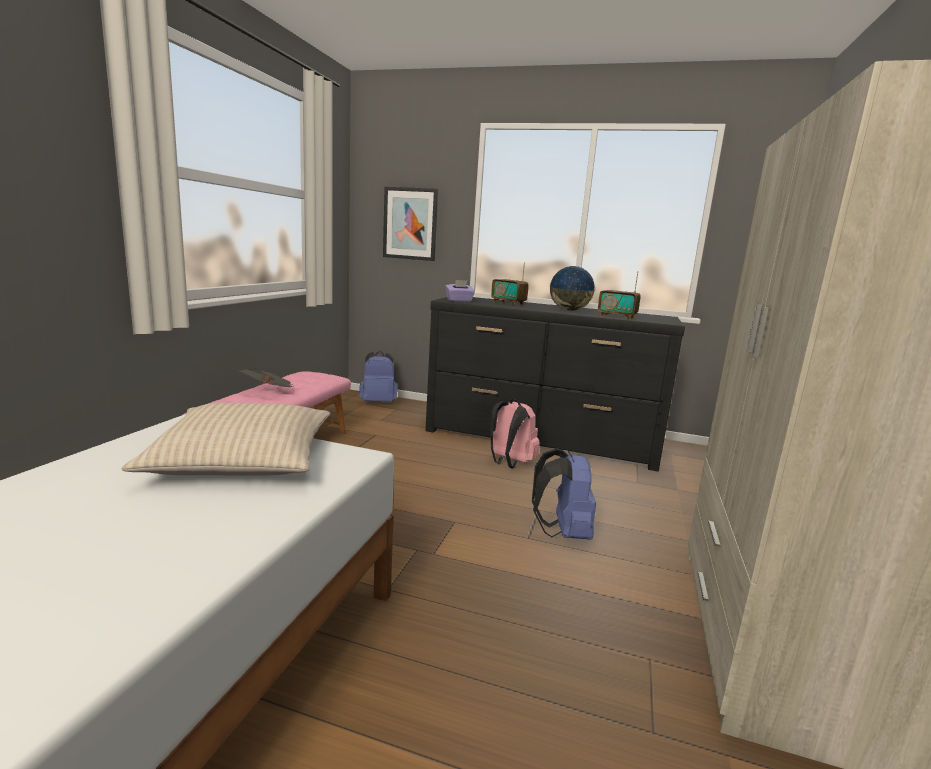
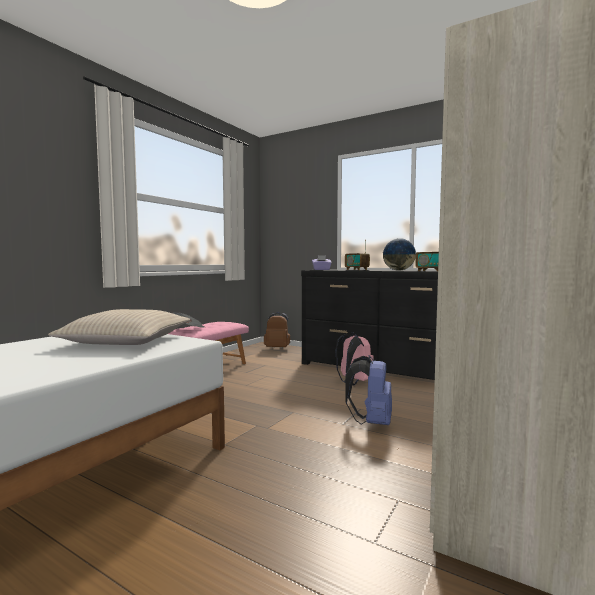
camera: 15 degrees right, 10 degrees down
(378, 402) = (277, 348): blue backpack -> brown backpack
(410, 224) = (297, 226): picture -> none

